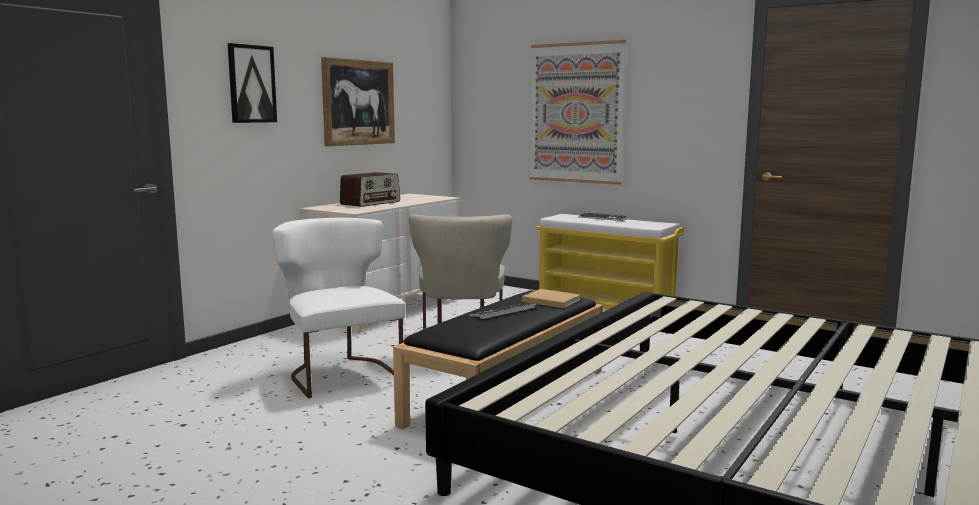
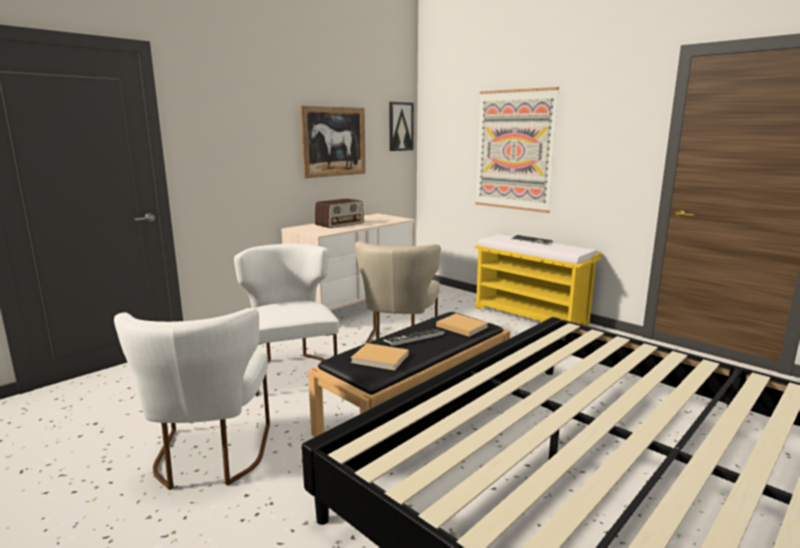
camera: 10 degrees right, 5 degrees up
(251, 84) = (237, 130): picture -> picture (400, 126)
(284, 455) = (210, 458): none -> white chair
(476, 329) = (381, 359): none -> beige book

